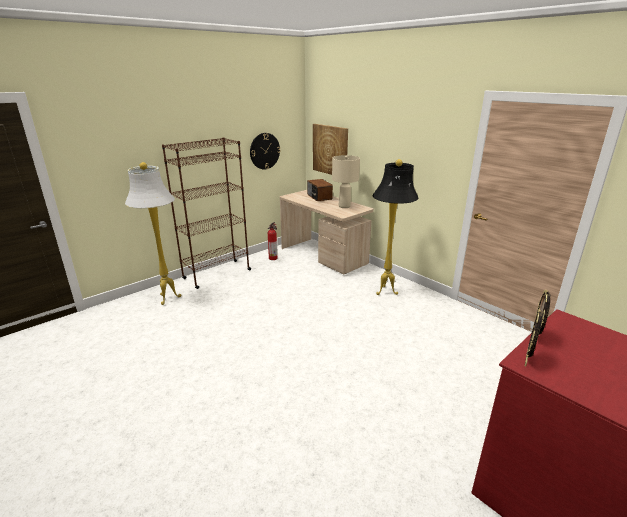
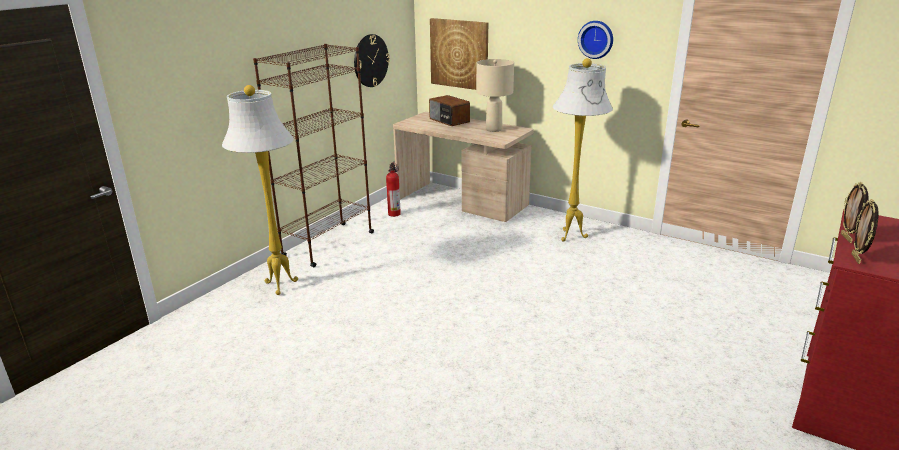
camera: 15 degrees left, 0 degrees up
(386, 292) = (572, 236): black floor lamp -> white floor lamp
(417, 145) = (596, 39): none -> wall clock

